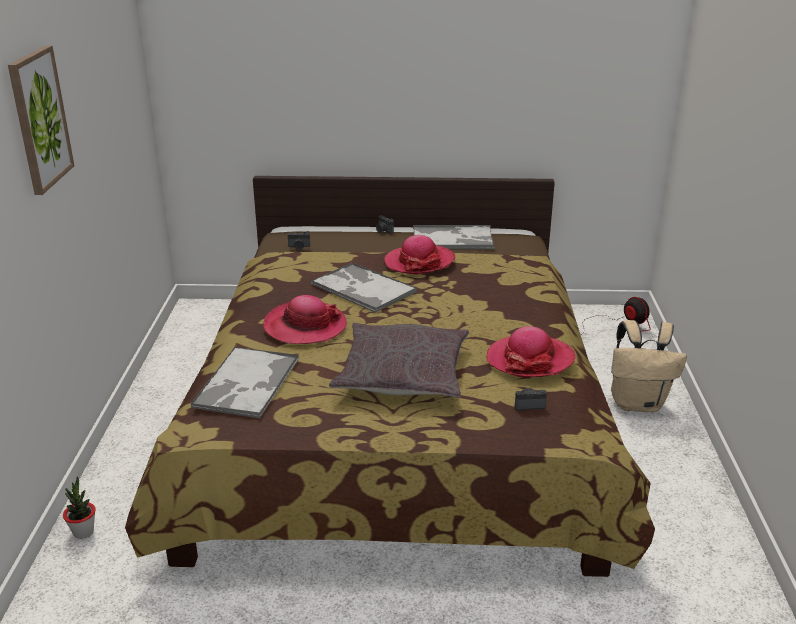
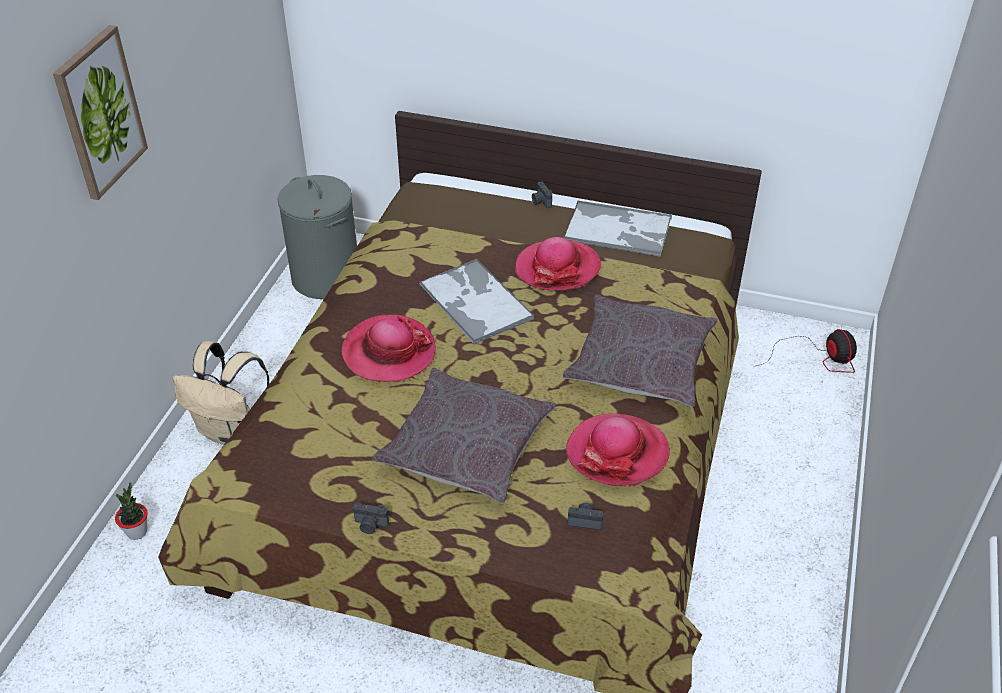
camera: 15 degrees right, 15 degrees up
(201, 330) = (326, 278): none -> grey laundry basket
(246, 383) = (298, 427): tray -> none
(299, 247) = (429, 217): camera -> camera (370, 525)
(515, 306) = (640, 362): none -> grey pillow
(638, 403) = (786, 483): beige backpack -> beige backpack (231, 432)

